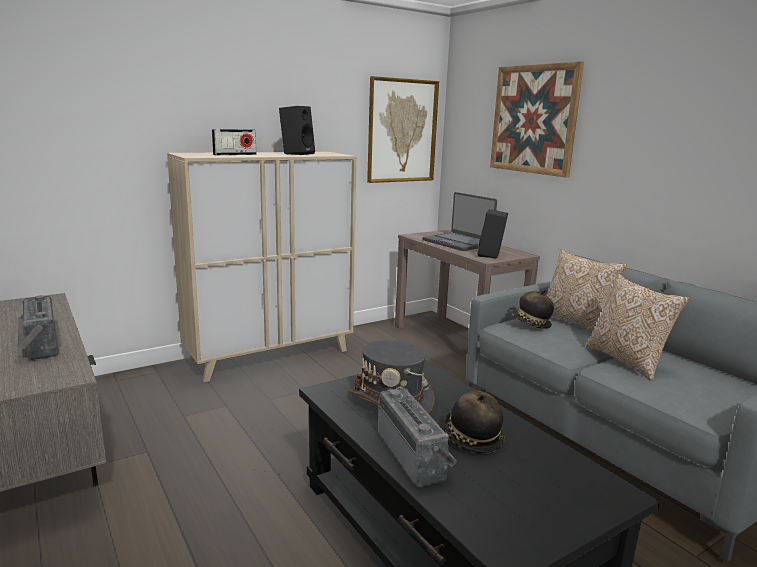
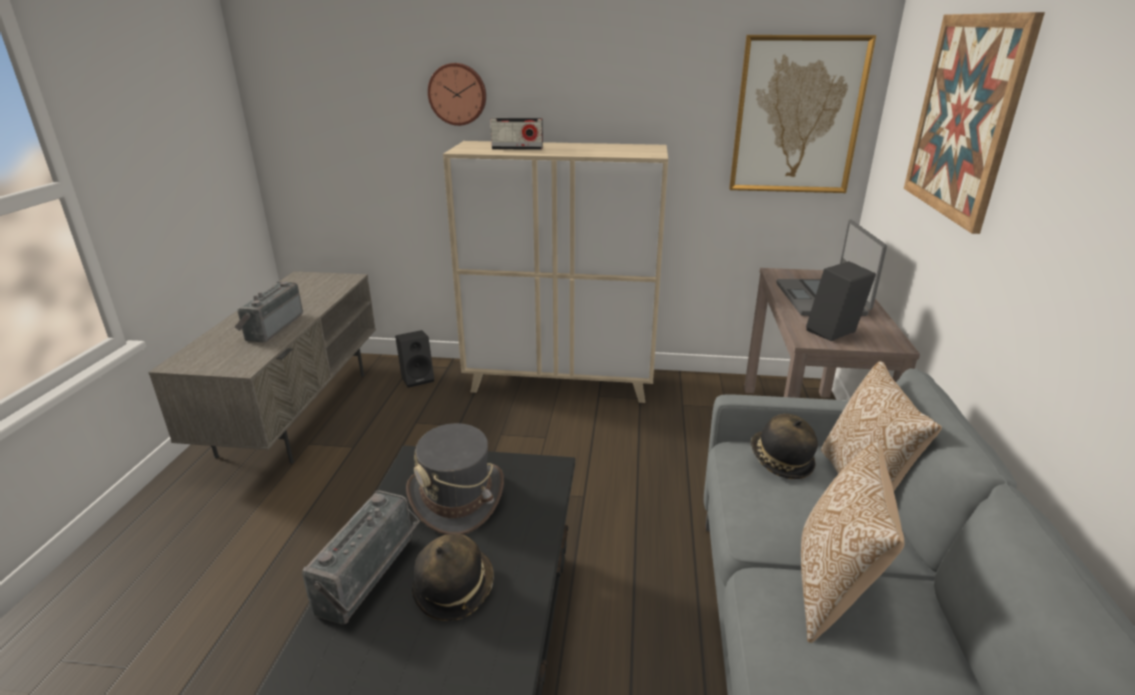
camera: 40 degrees right, 10 degrees up
(158, 112) = (458, 94): none -> wall clock
(297, 153) = (601, 149): black speaker -> black speaker (418, 378)

